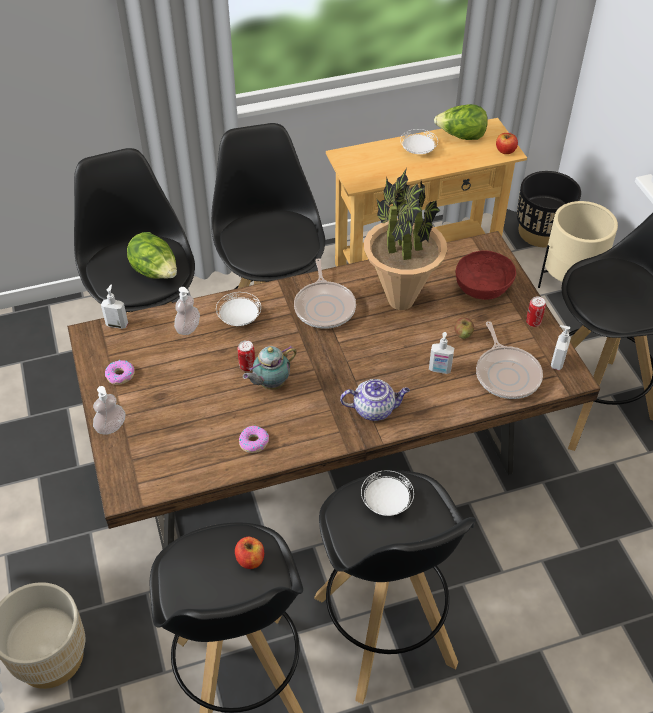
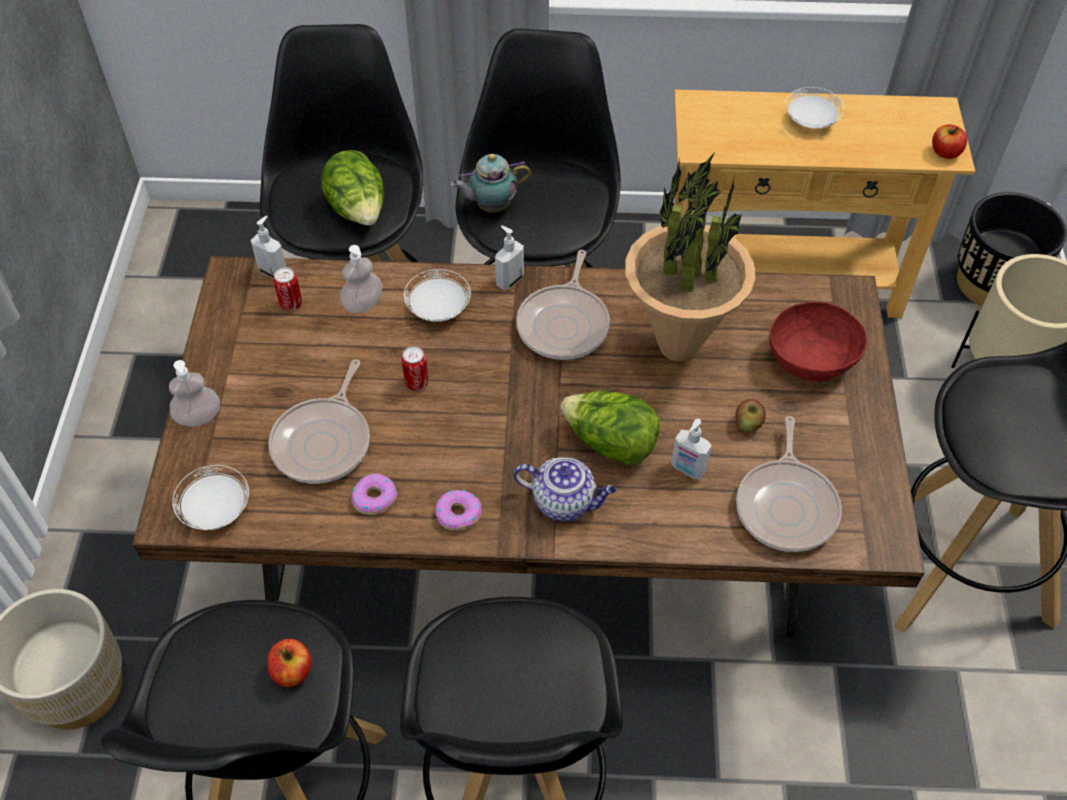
camera: 20 degrees right, 5 degrees up
(120, 375) = (244, 346): donut -> donut (458, 514)
(204, 418) = (324, 441): none -> frying pan
(270, 384) = (436, 418): teapot -> teapot (491, 206)
(387, 502) = (520, 648): white plate -> white plate (216, 509)
(461, 137) = (886, 114): lettuce -> lettuce (610, 444)
(533, 322) = (864, 436): can -> can (291, 304)
(557, 362) = (873, 511): soap dispenser -> soap dispenser (509, 280)

